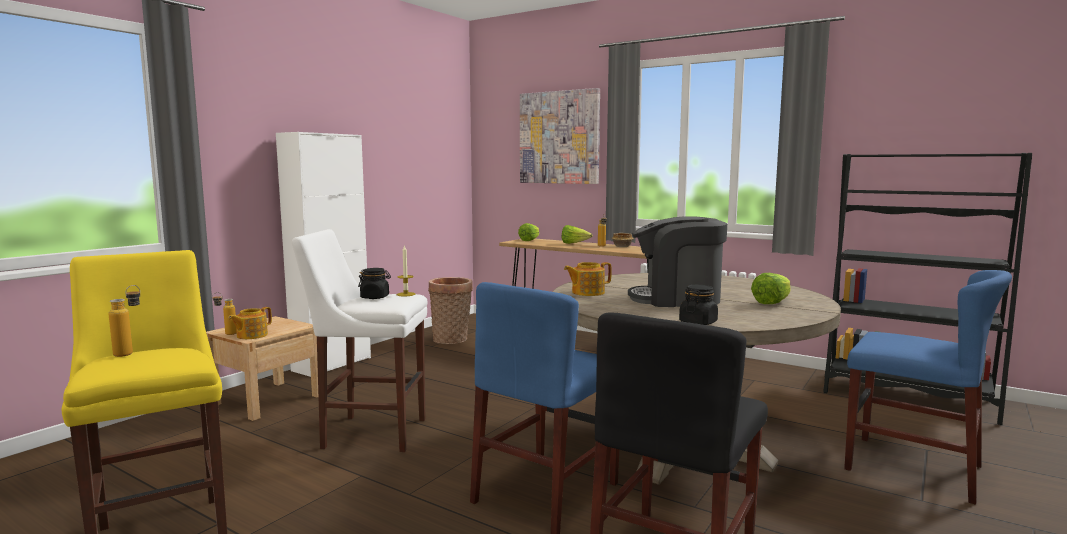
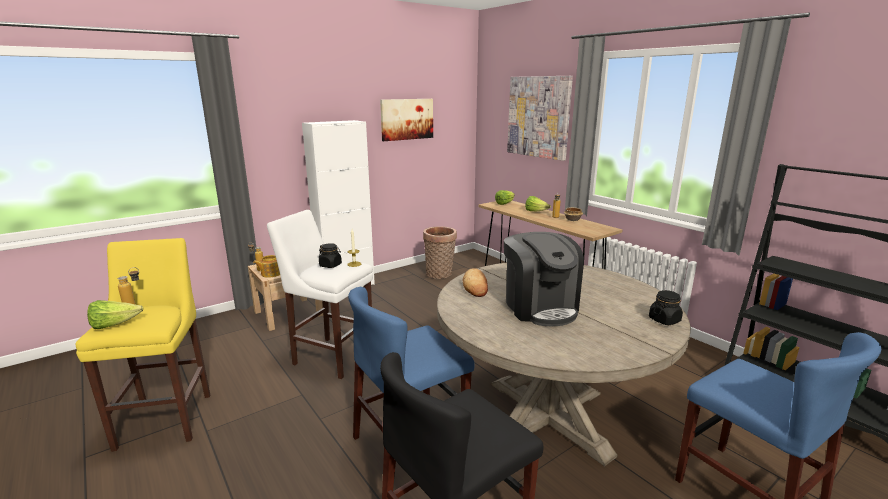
camera: 20 degrees right, 10 degrees up
(397, 141) = (406, 119): none -> picture
(587, 292) = (475, 286): teapot -> bread
(677, 299) = (540, 307): coffee machine -> coffee machine turned 135 degrees counterclockwise
(698, 322) = (521, 347): black jar -> black jar (664, 320)
(772, 302) = (622, 326): lettuce -> lettuce (114, 325)

